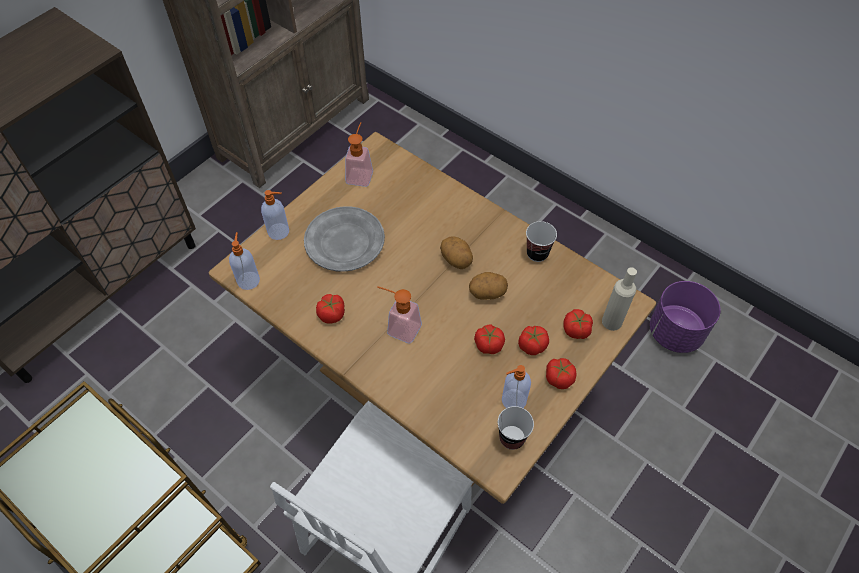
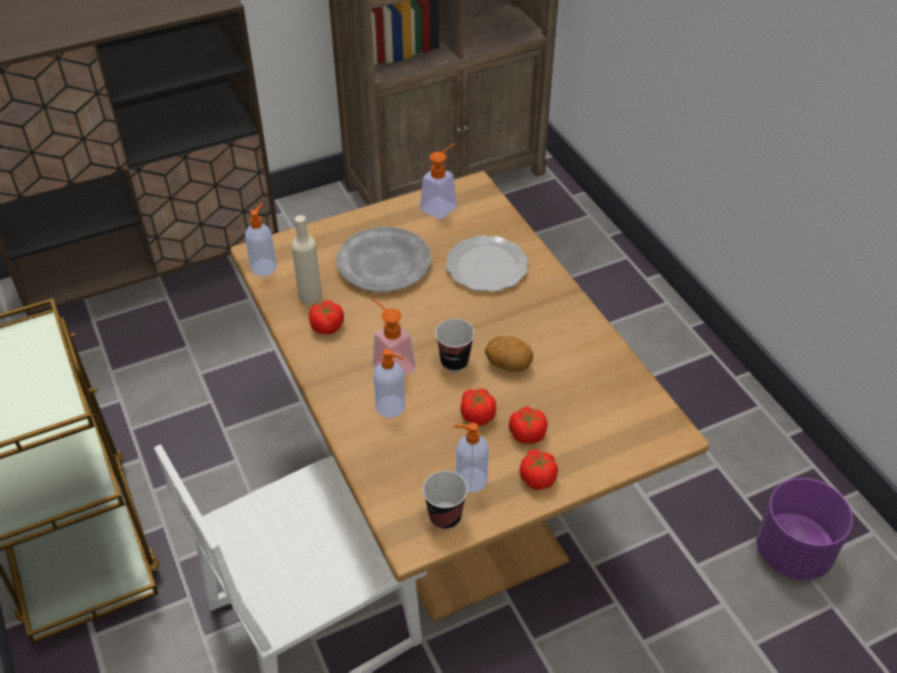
camera: 25 degrees right, 10 degrees down
(279, 231) = (323, 233): soap dispenser -> soap dispenser (391, 407)
(425, 216) = (486, 267): none -> plate
(456, 260) = (494, 321): potato -> none
(537, 253) = (592, 345): cup -> cup (454, 362)
(576, 330) = (589, 437): tomato -> none
(612, 321) = (638, 444): beige bottle -> beige bottle (310, 296)

